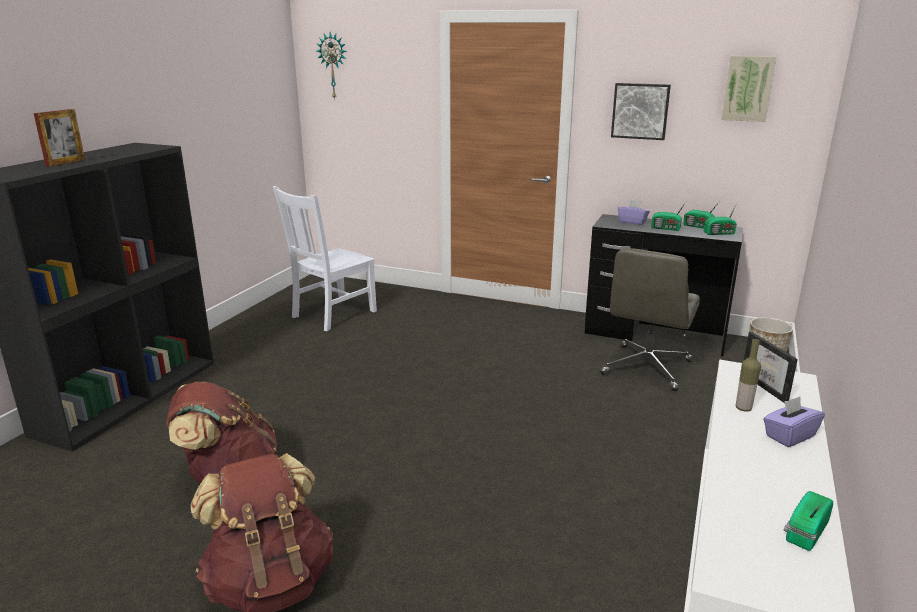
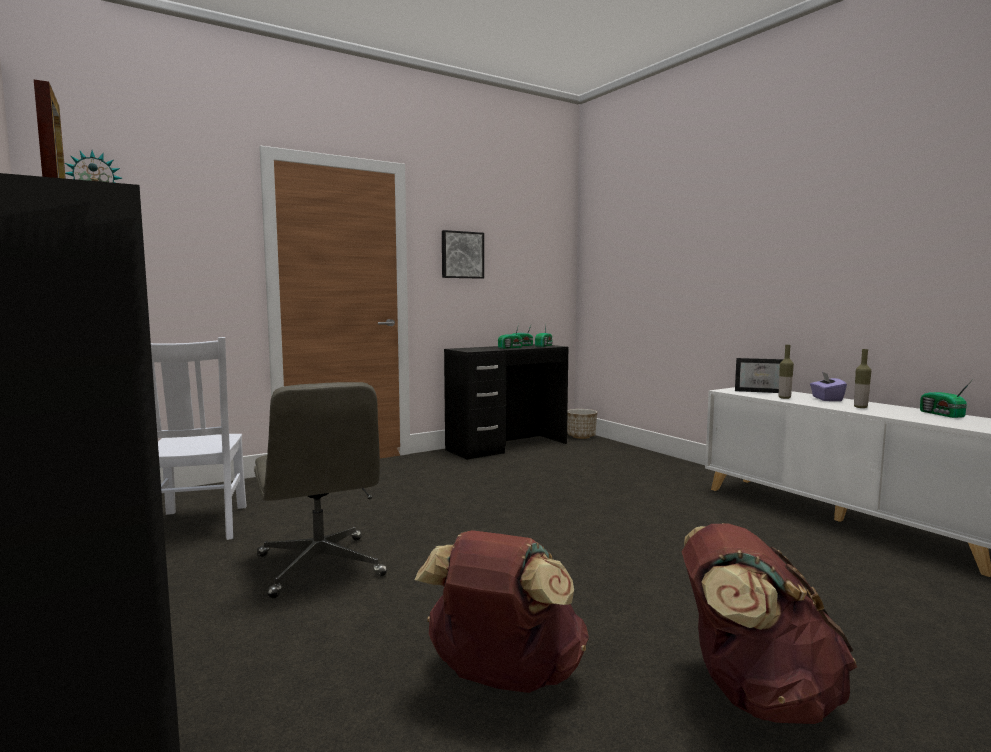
camera: 55 degrees left, 15 degrees down
(632, 222) = (480, 348): purple tissue box -> none
(646, 368) = (551, 461): grey office chair -> grey office chair (320, 566)
(748, 88) = (529, 237): picture -> none
(758, 464) = (860, 407): none -> bottle

